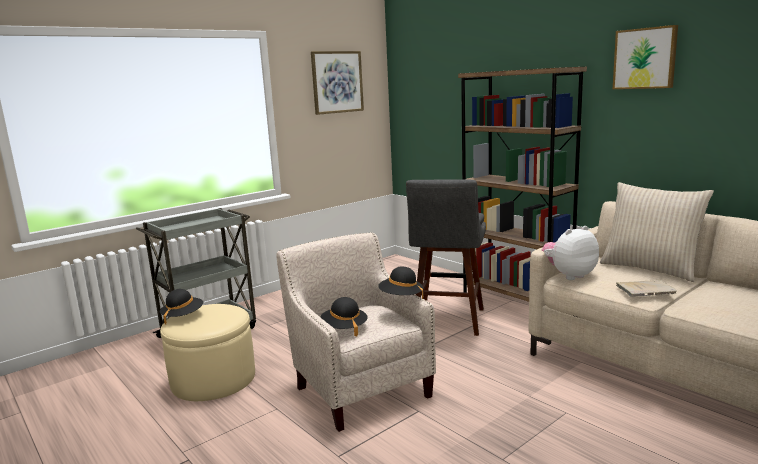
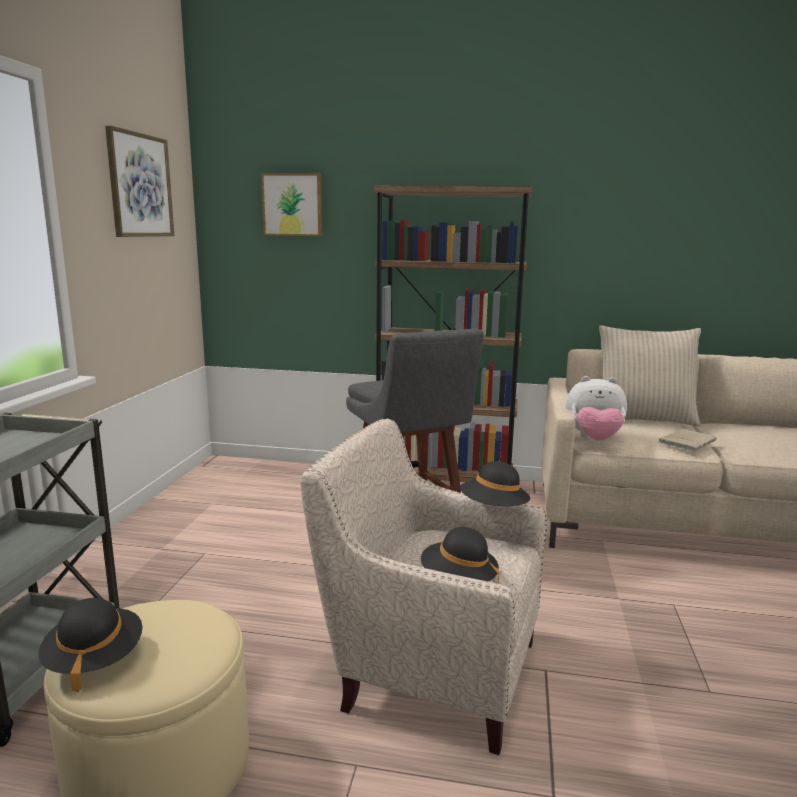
camera: 40 degrees left, 0 degrees up
(569, 275) = (594, 440): plush toy -> plush toy turned 105 degrees counterclockwise
(645, 58) = (601, 186): picture -> picture (293, 205)

